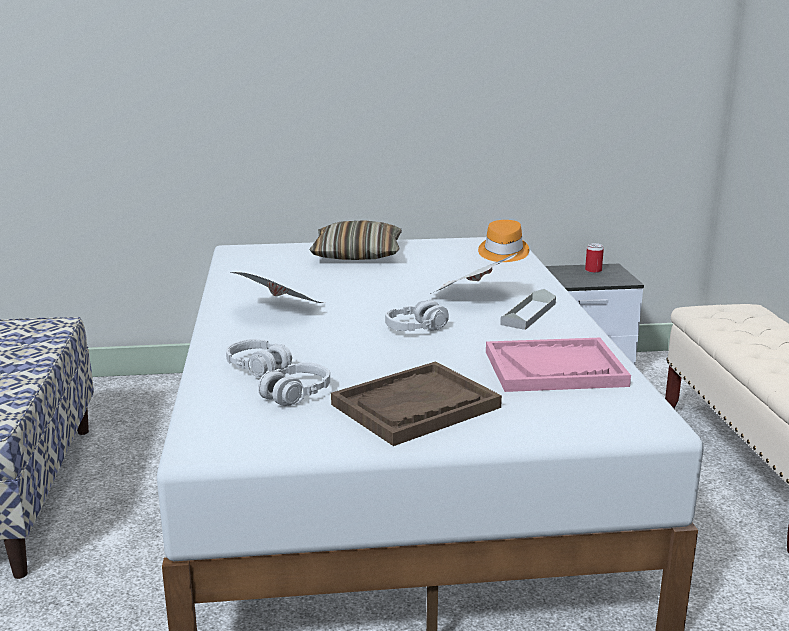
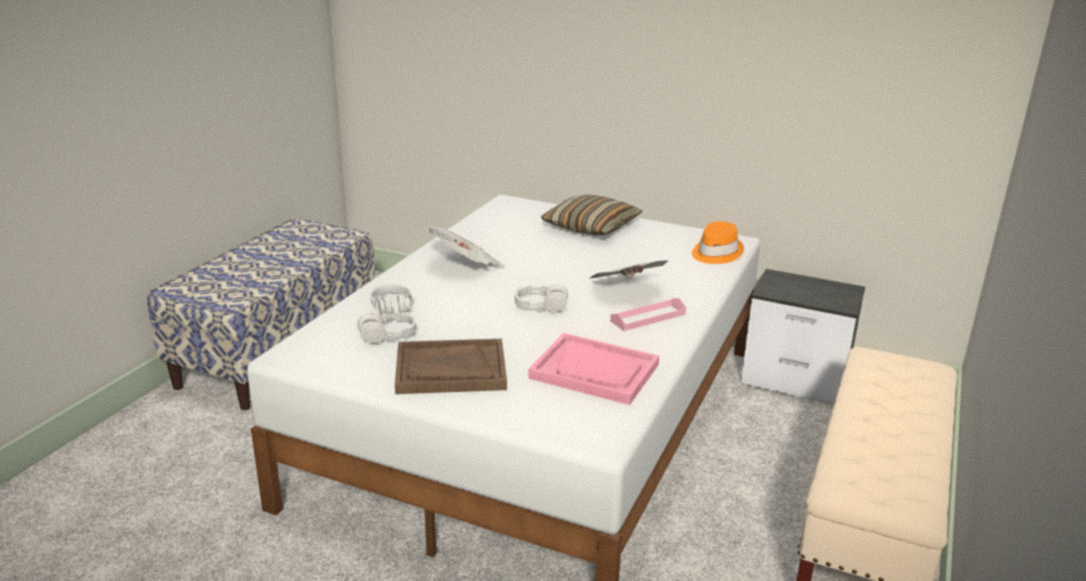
camera: 30 degrees right, 5 degrees up
(528, 314) = (648, 317): grey tray -> pink tray
(593, 271) = (826, 288): can -> none

